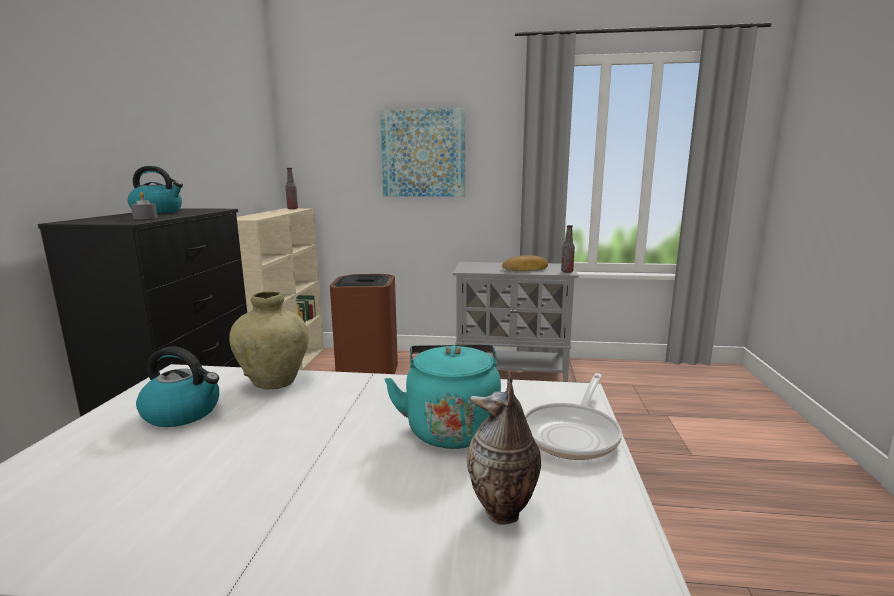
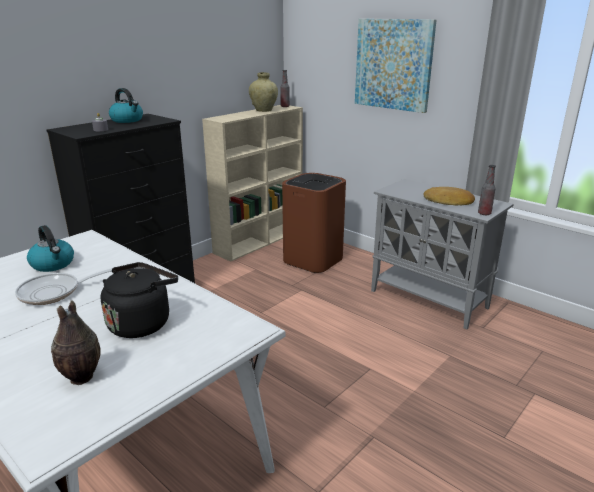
camera: 35 degrees right, 10 degrees up
(274, 382) = (113, 259): beige vase -> beige vase (263, 110)
(451, 427) = (142, 323): turquoise kettle -> black kettle
(573, 434) = (192, 355): frying pan -> frying pan (55, 292)

